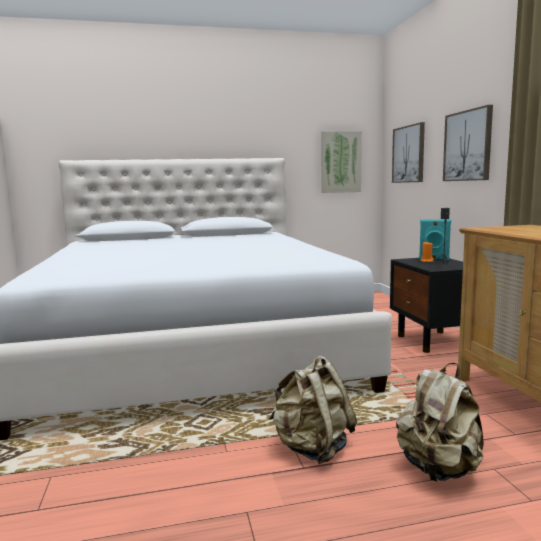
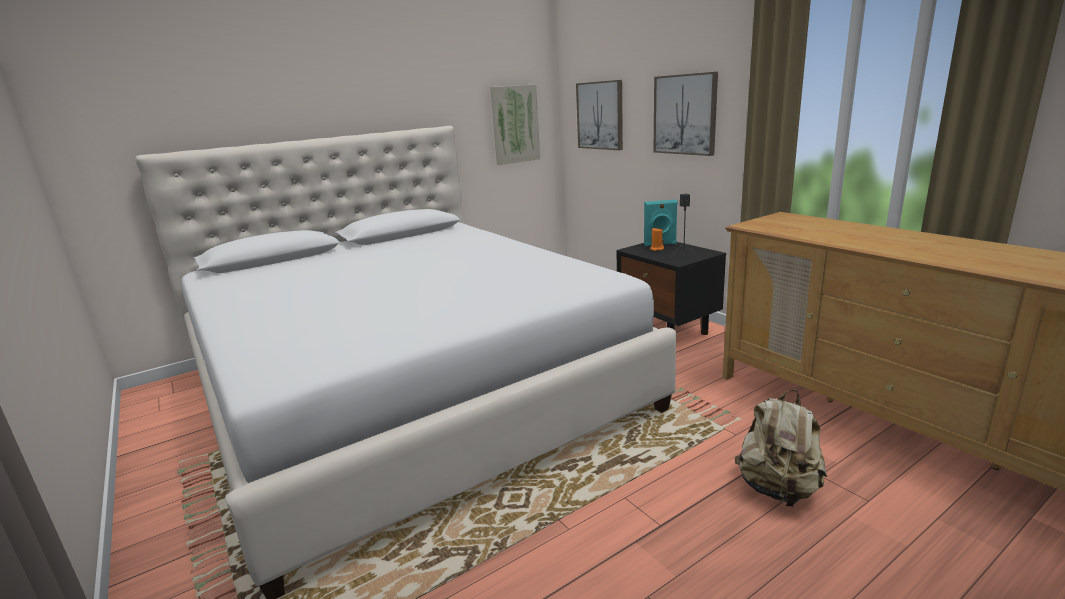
camera: 20 degrees left, 10 degrees up
(312, 448) = (651, 499): beige backpack -> none

